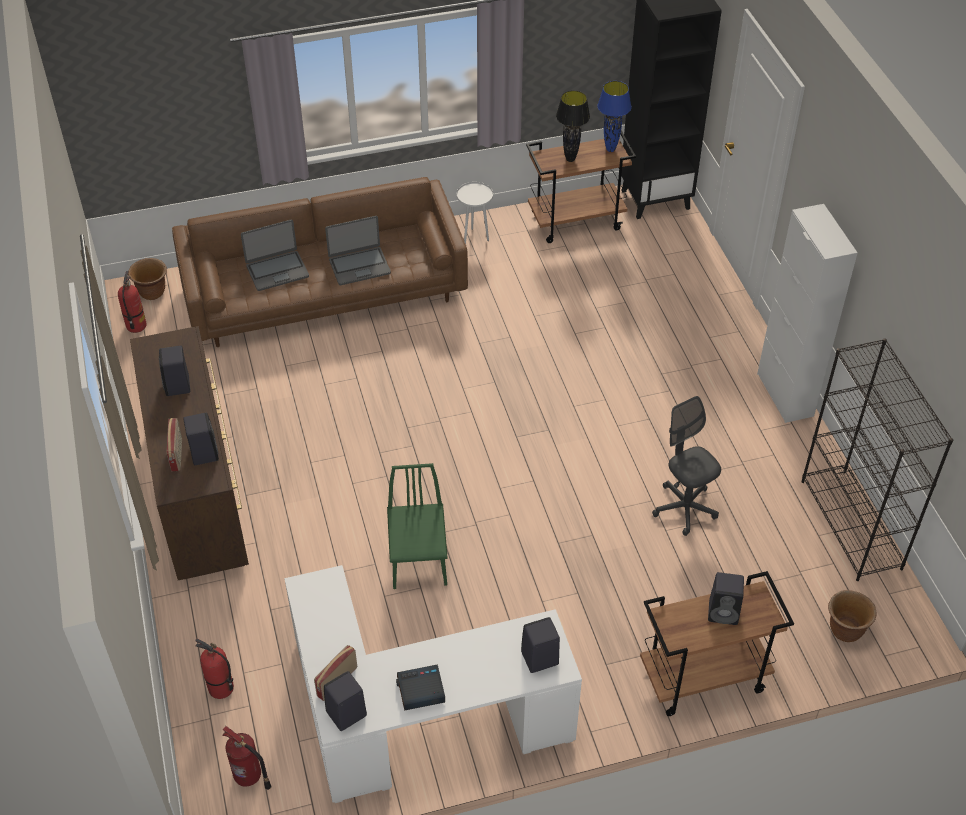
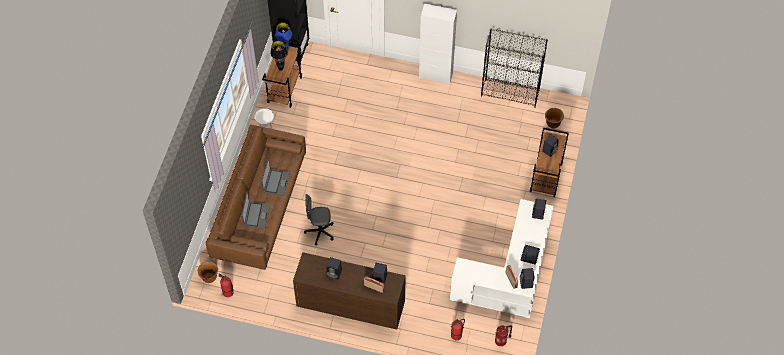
camera: 60 degrees left, 10 degrees up
(418, 560) = (437, 242): green chair -> none
(684, 508) = (469, 141): grey office chair -> grey office chair (320, 232)

